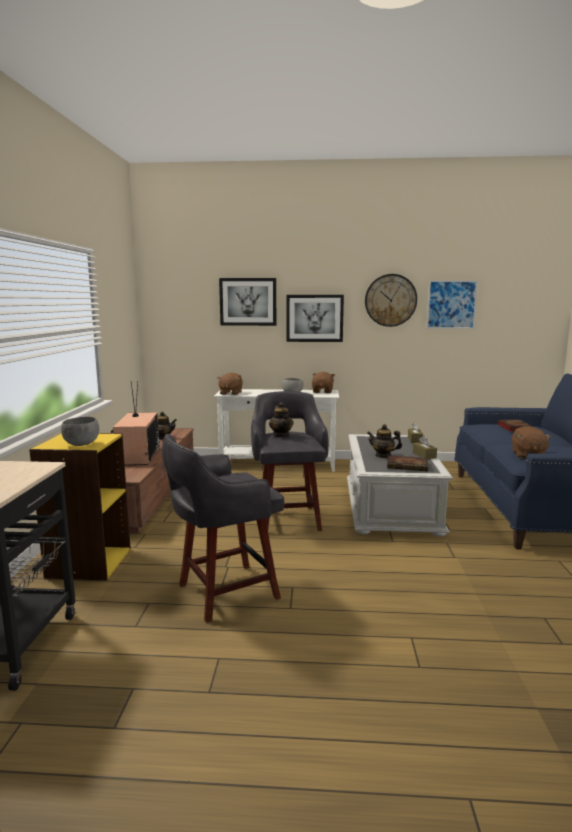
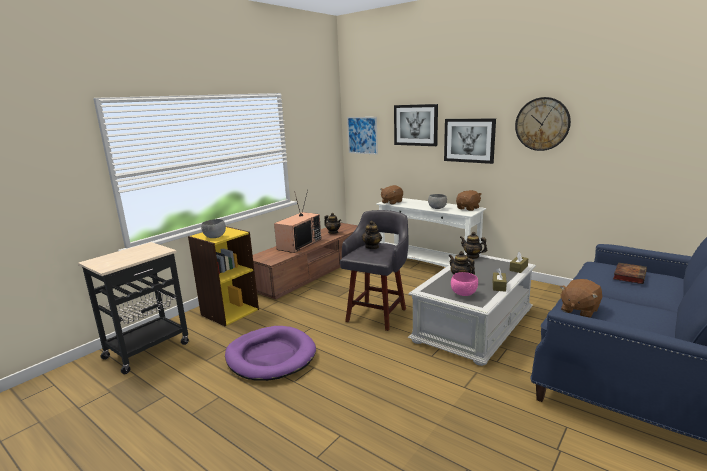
camera: 35 degrees right, 5 degrees up
(223, 593) = (270, 356): grey stool -> purple dog bed
(361, 437) = (472, 256): none -> teapot
(408, 466) = (464, 294): book -> pink bowl
(451, 304) = (611, 129): picture -> picture (362, 135)

